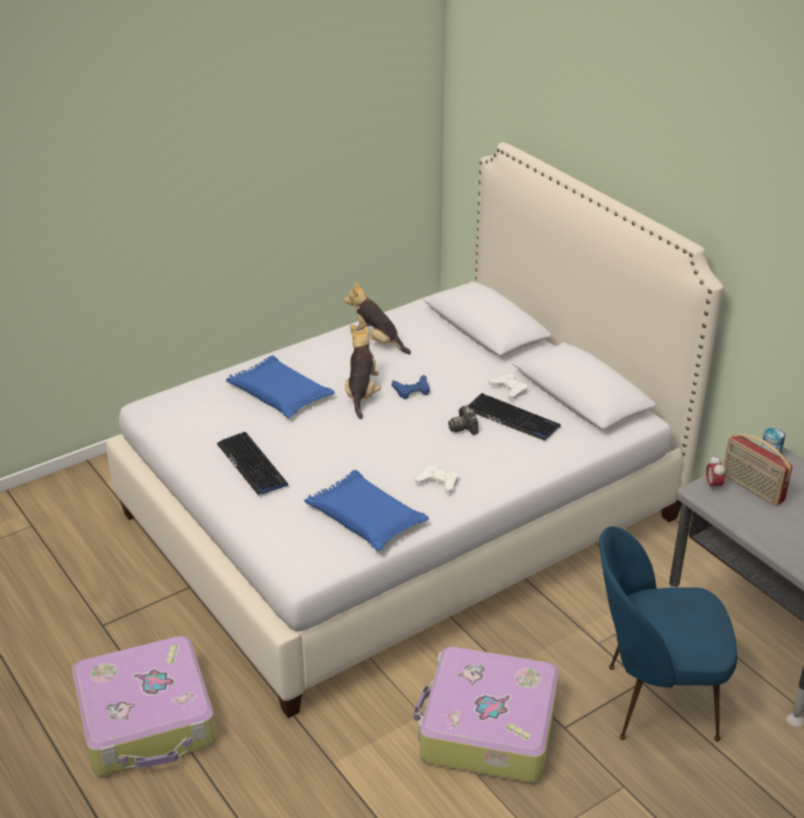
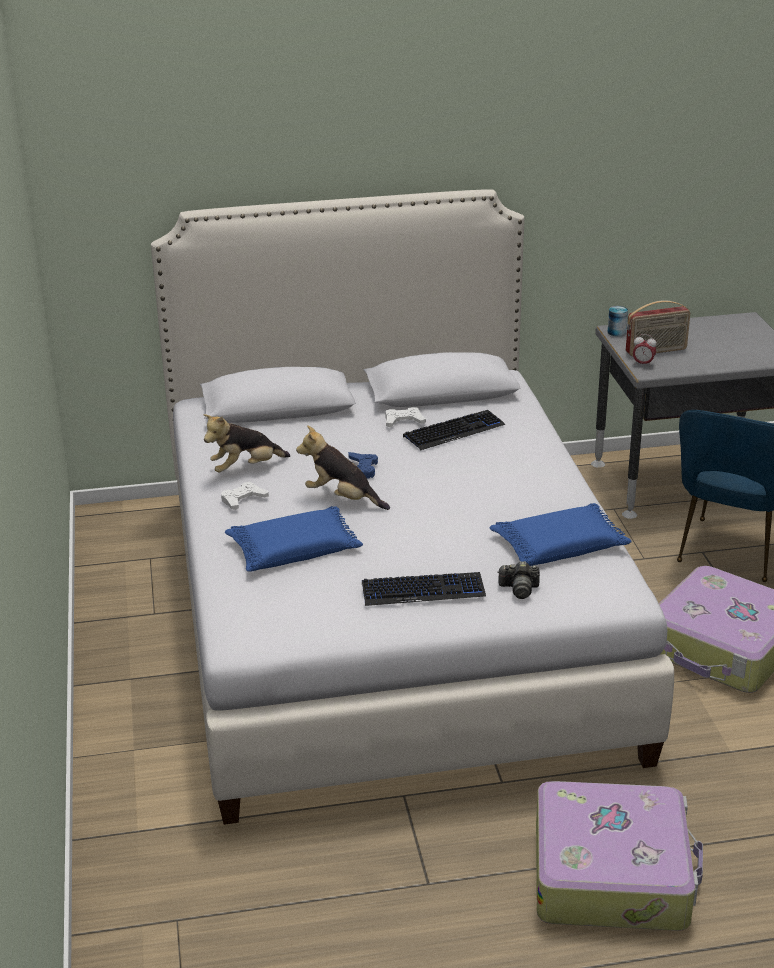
camera: 65 degrees left, 5 degrees down
(438, 482) = (530, 492): white game controller -> white game controller (243, 500)
(464, 427) = (449, 459): camera -> camera (519, 589)

